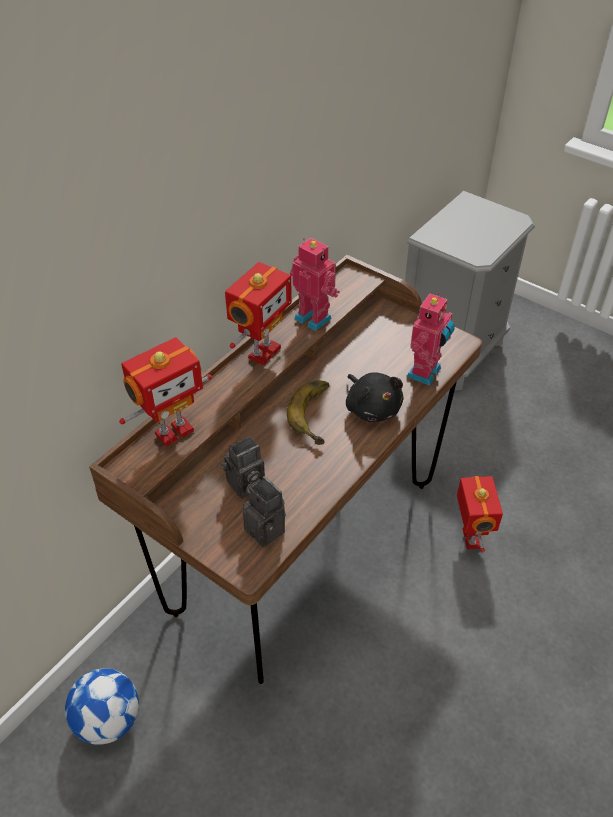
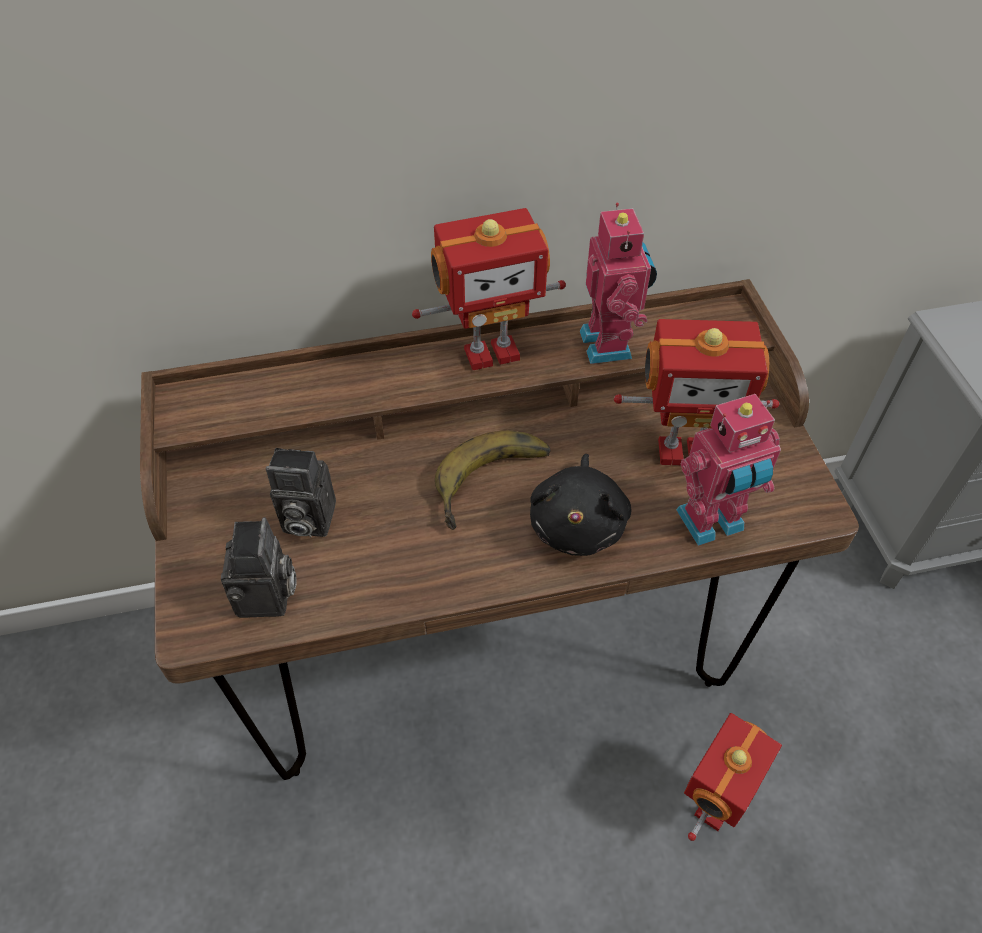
camera: 40 degrees right, 5 degrees up
(108, 720) = (119, 688): football -> none
(173, 430) = (275, 388): toy robot -> toy robot (684, 449)

